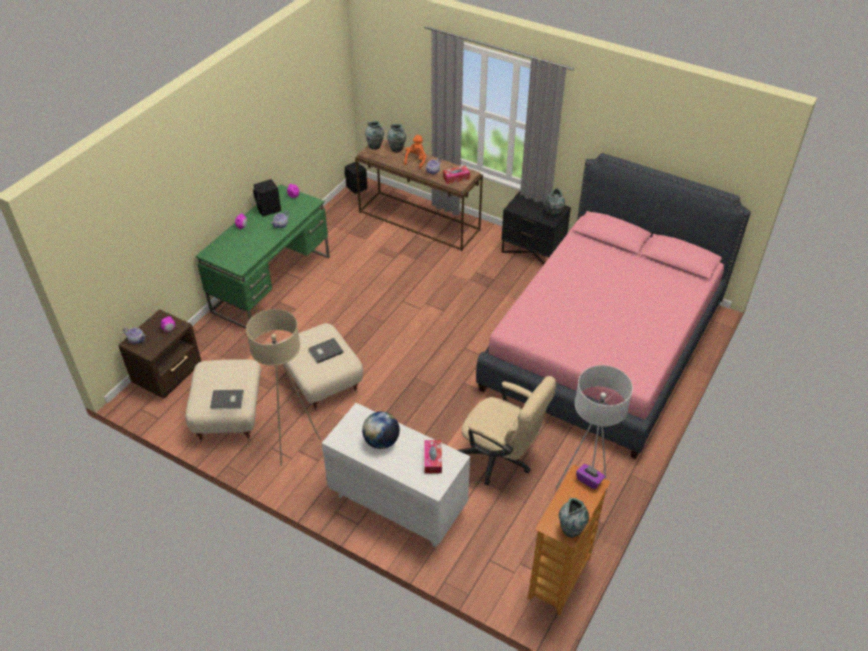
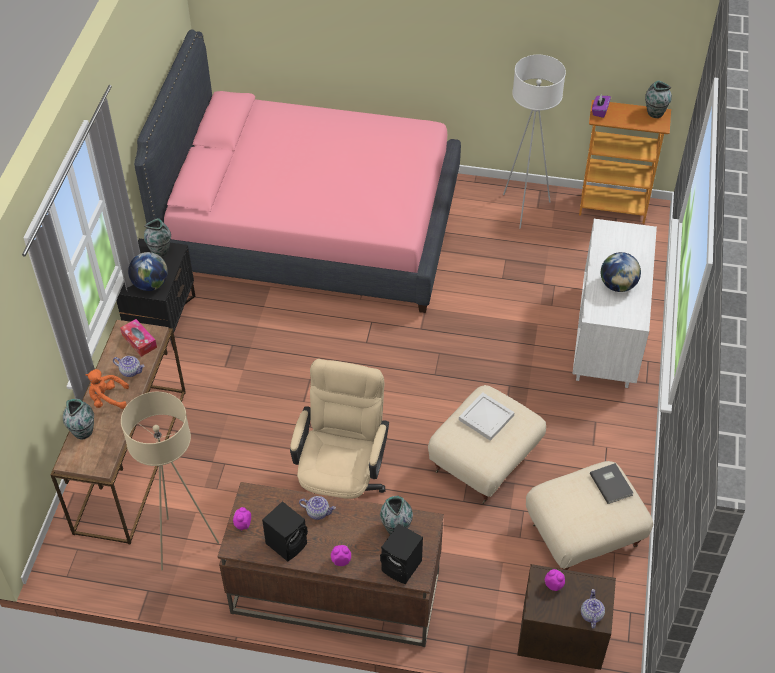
camera: 110 degrees left, 5 degrees up
(272, 283) = (334, 593): green desk -> brown desk
(292, 444) = (588, 453): beige floor lamp -> beige floor lamp (183, 544)
(325, 351) = (486, 418): grey book -> white tray
(356, 188) = (66, 572): black speaker -> black speaker (402, 567)
(375, 146) = (82, 461): vase -> vase (396, 527)
(433, 460) = (614, 242): tissue box -> none
(501, 459) = (507, 274): beige office chair -> beige office chair (341, 486)
(522, 205) = (150, 284): none -> globe

